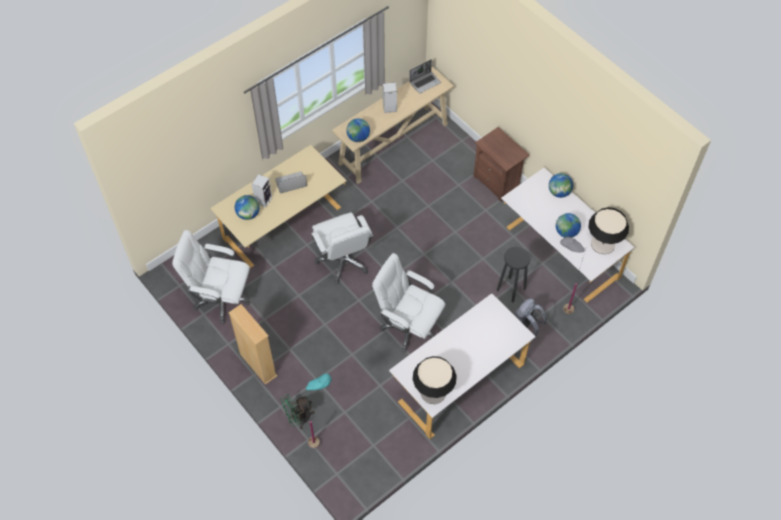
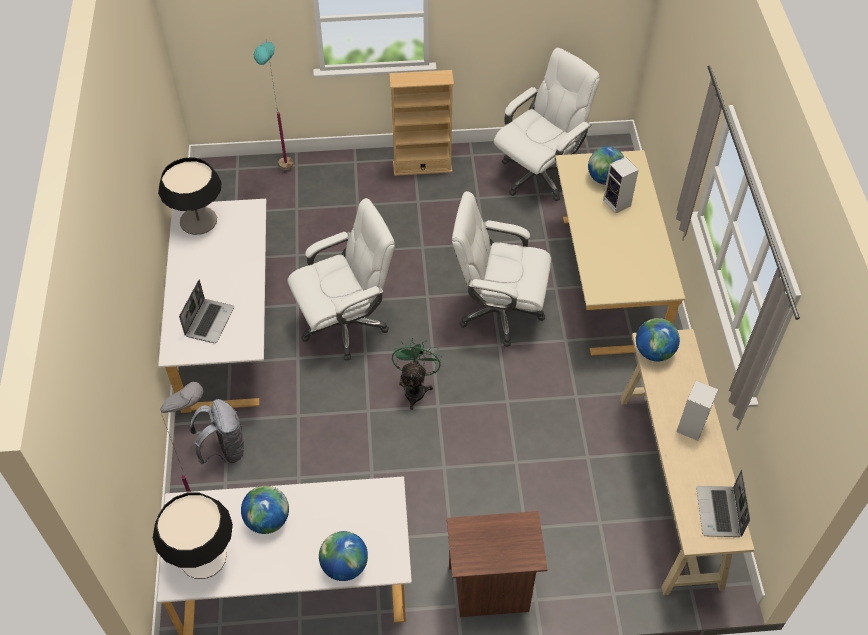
camera: 125 degrees right, 5 degrees down
(290, 183) = (625, 242): laptop -> laptop (209, 321)
(298, 418) = (326, 169): green fan -> green fan (415, 388)
(510, 289) = (295, 473): black stool -> none

